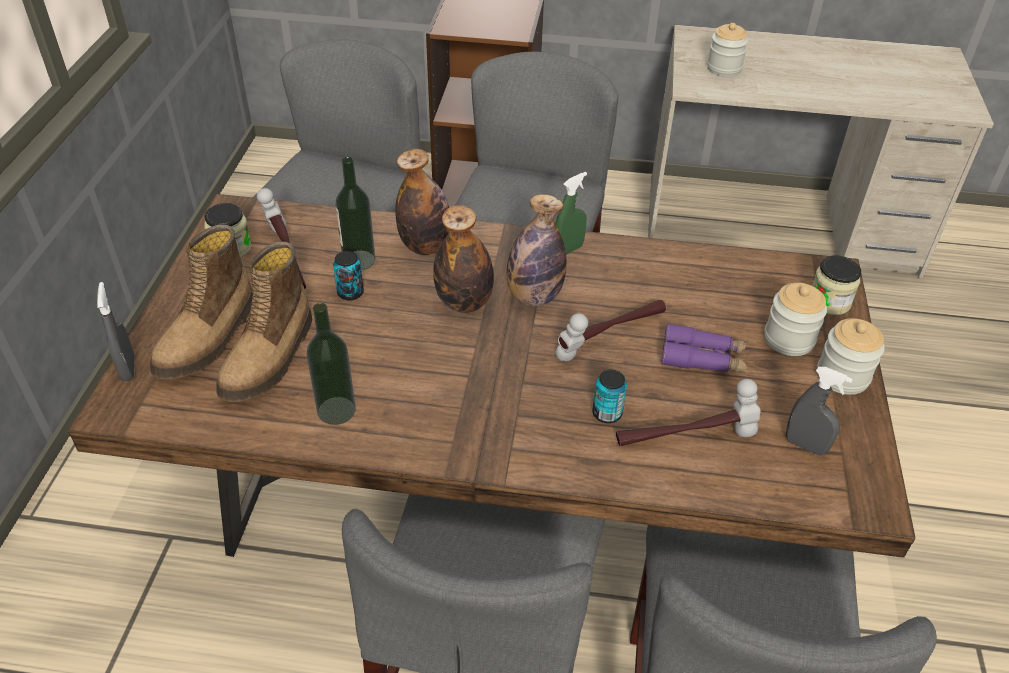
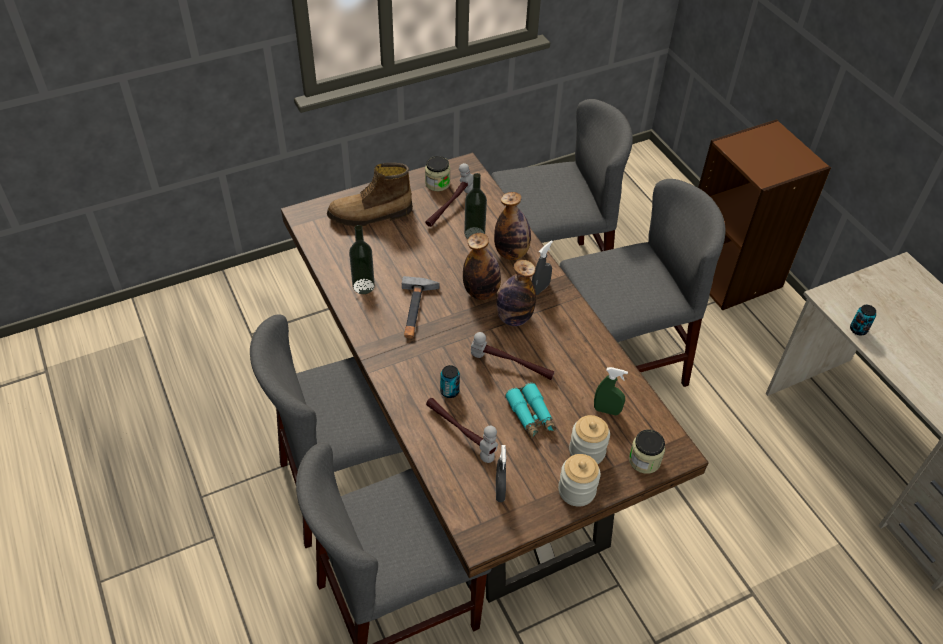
camera: 55 degrees right, 5 degrees up
(128, 369) = (329, 202): grey spray bottle -> grey spray bottle (540, 289)
(270, 357) = (377, 243): boot -> none
(350, 293) = (447, 245): can -> can (858, 329)
(436, 377) = (416, 310): none -> hammer
(568, 250) = (569, 313): green spray bottle -> green spray bottle (606, 410)
(702, 358) = (531, 416): purple binoculars -> turquoise binoculars
(724, 68) = (877, 304): jar -> none

